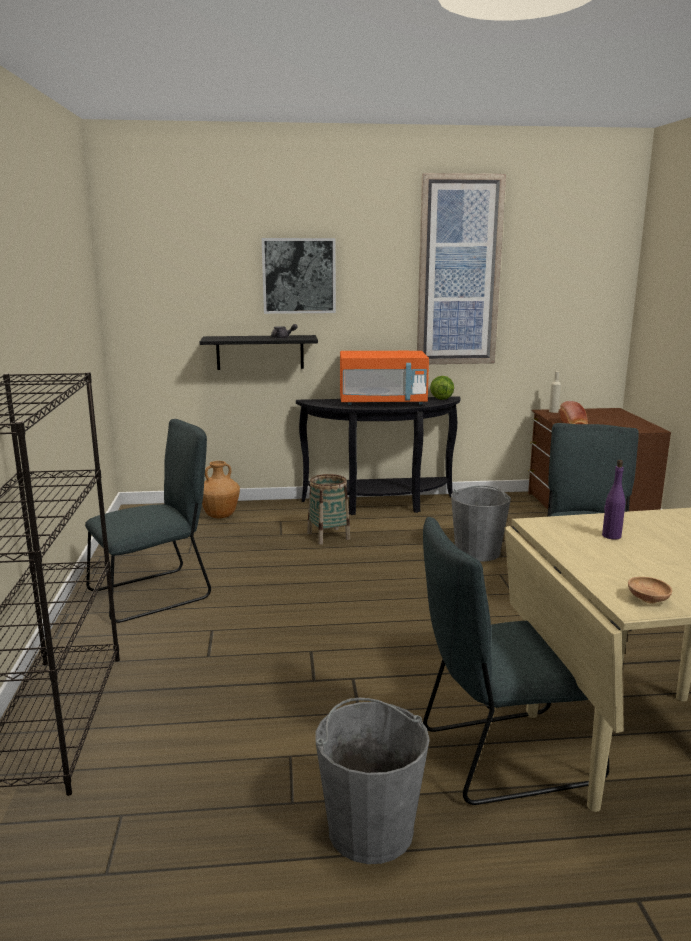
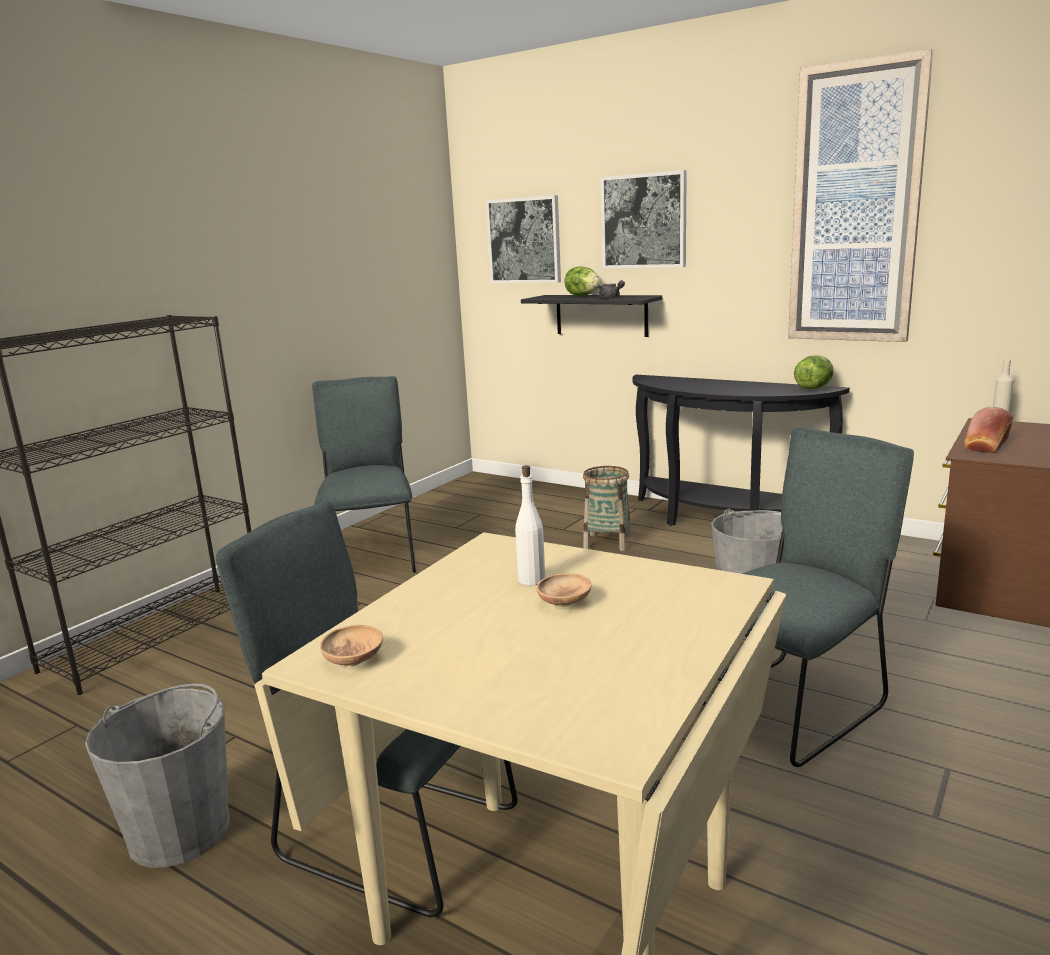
camera: 40 degrees right, 0 degrees up
(155, 593) = (372, 557): grey chair -> grey chair turned 105 degrees counterclockwise
(181, 288) = (524, 240): none -> picture
(220, 516) = (537, 499): brown vase -> none
(248, 336) = (582, 296): none -> lettuce
(382, 402) = (724, 386): orange microwave -> none
(611, 536) = (531, 580): purple bottle -> white bottle
(656, 542) = (564, 603): none -> brown bowl

